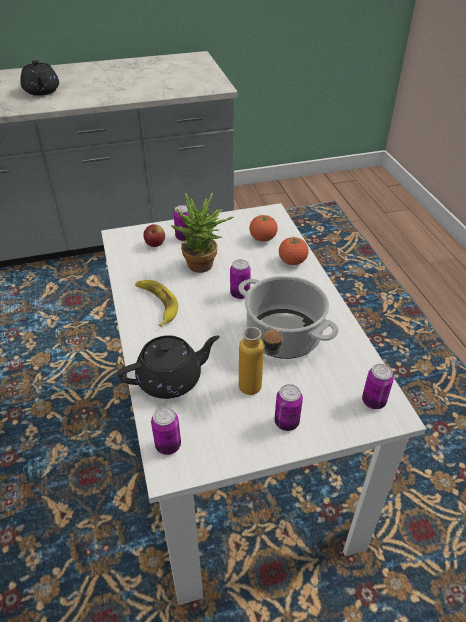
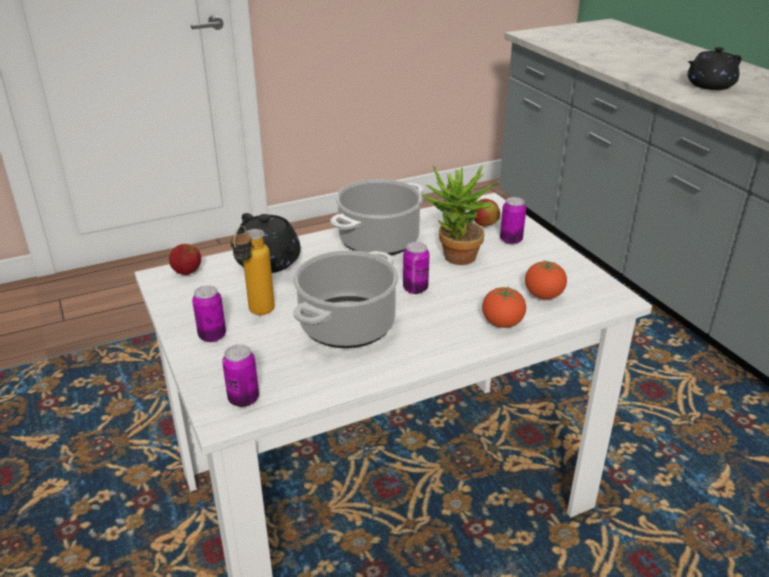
camera: 80 degrees right, 10 degrees down
(157, 304) = (379, 240): banana -> cooking pot
(168, 445) = (187, 272): can -> apple

